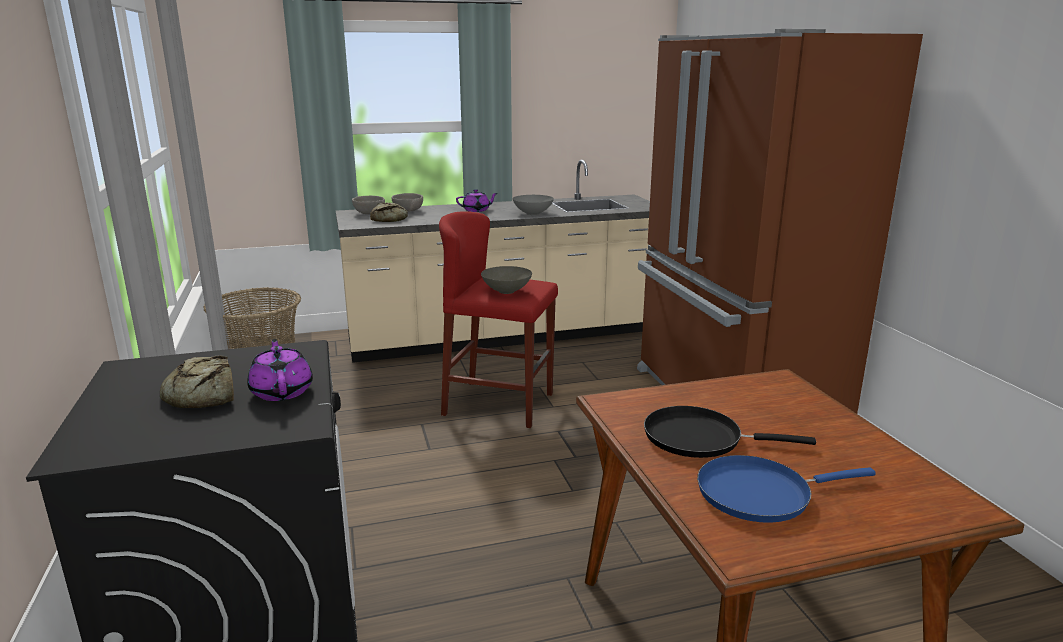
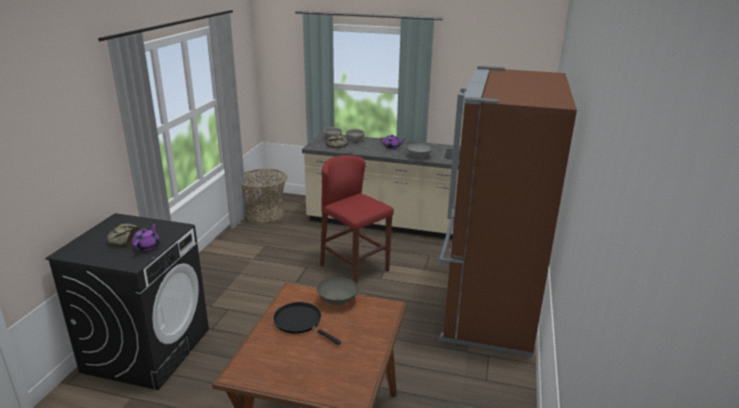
camera: 30 degrees right, 5 degrees up
(506, 291) = (353, 207): grey bowl -> grey bowl (337, 300)
(760, 493) = (282, 356): blue frying pan -> none

